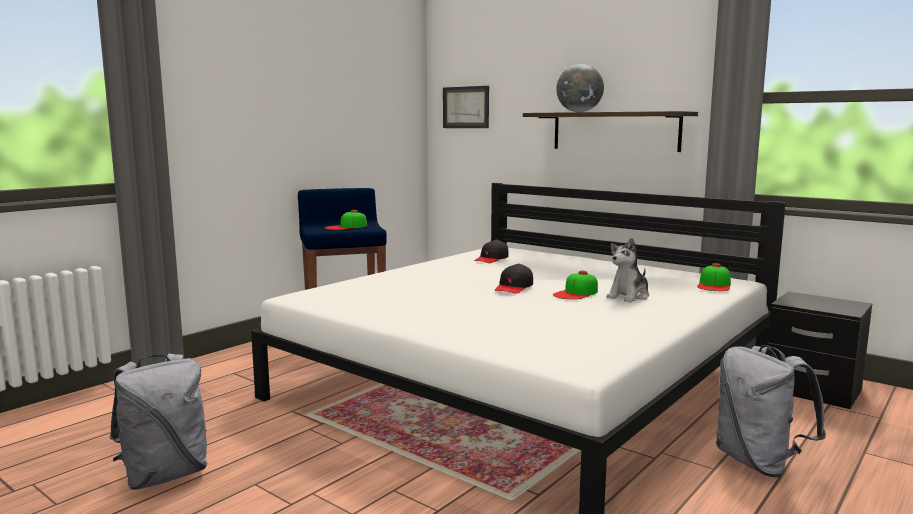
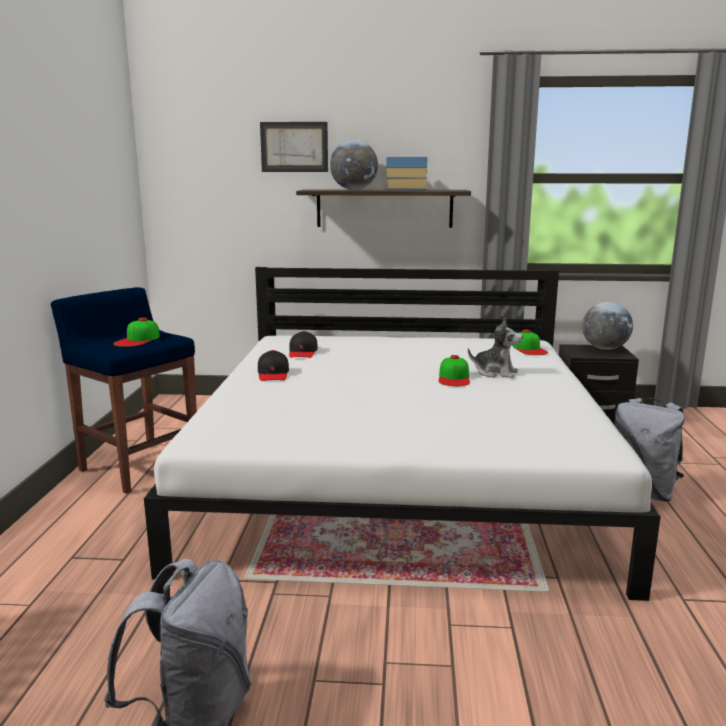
camera: 35 degrees left, 5 degrees up
(466, 107) = (198, 181): picture -> picture (294, 147)
(514, 287) = (393, 382): black cap -> black cap (273, 374)
(628, 111) = (406, 189): none -> toy house
(629, 296) = (495, 373): plush toy -> plush toy turned 75 degrees counterclockwise
(837, 302) = (604, 348): none -> globe

